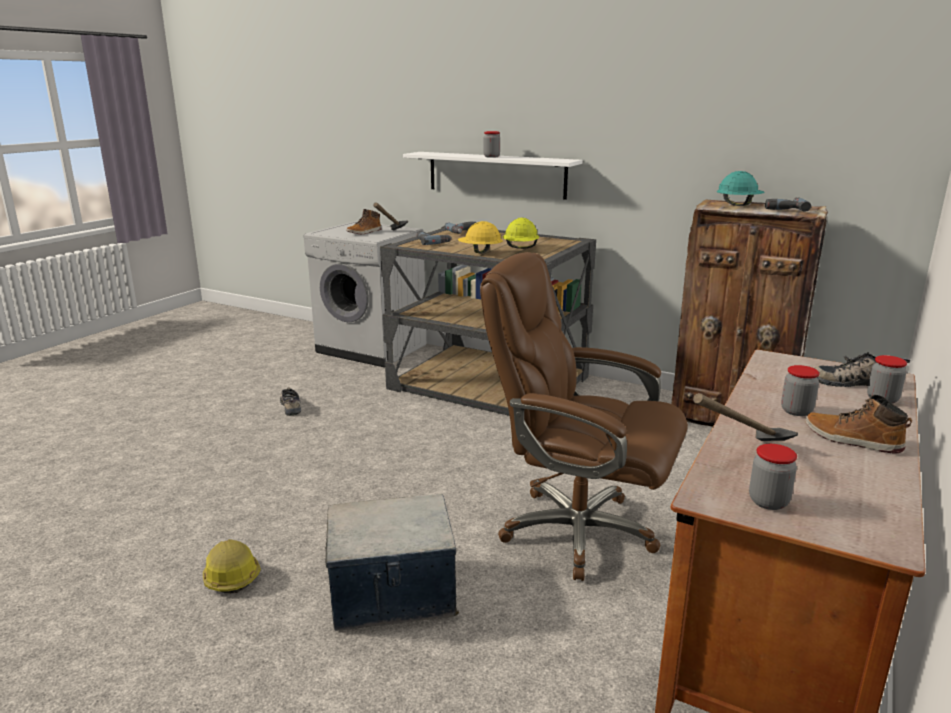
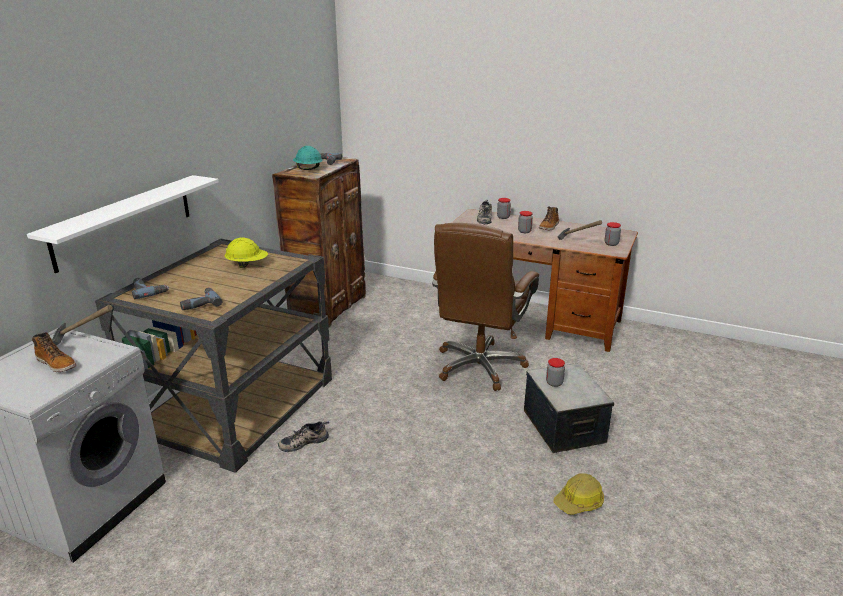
camera: 95 degrees left, 5 degrees up
(292, 406) = (270, 542): shoe -> shoe (304, 441)
(480, 252) = (262, 279): yellow hard hat -> none
(491, 157) = (142, 201): jar -> jar (554, 383)

